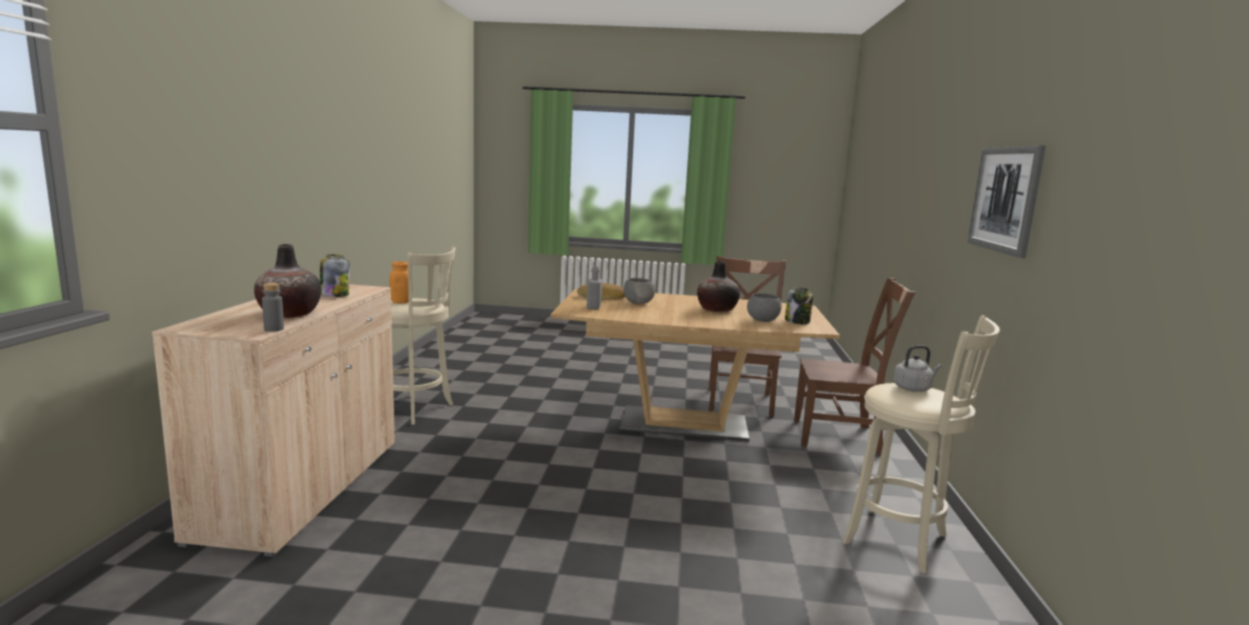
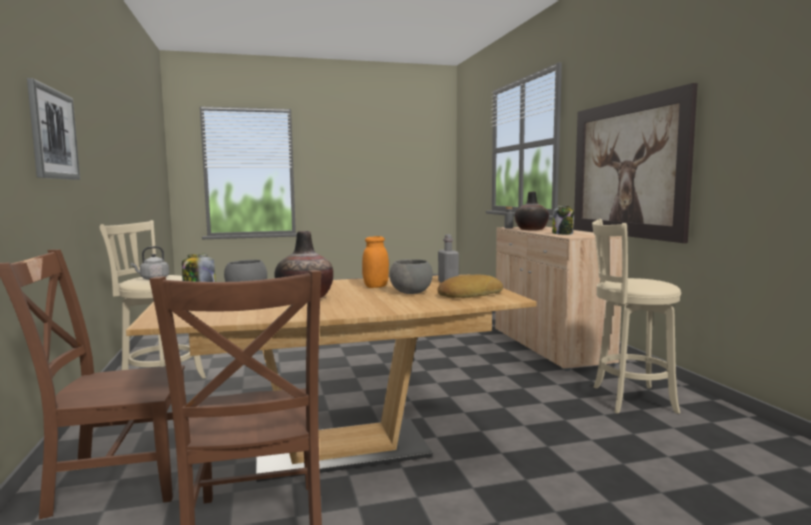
camera: 160 degrees right, 5 degrees down
(244, 194) = (627, 168): none -> picture
(401, 302) = (643, 280): orange jar -> orange jar (376, 286)

